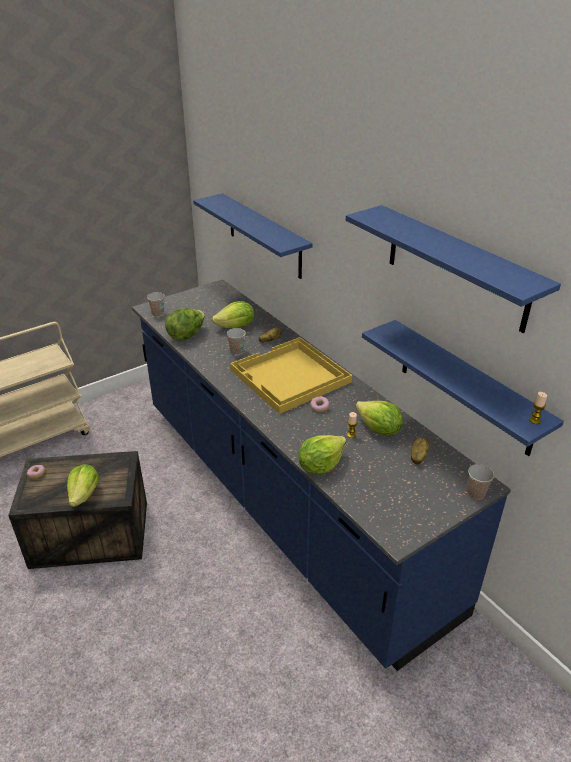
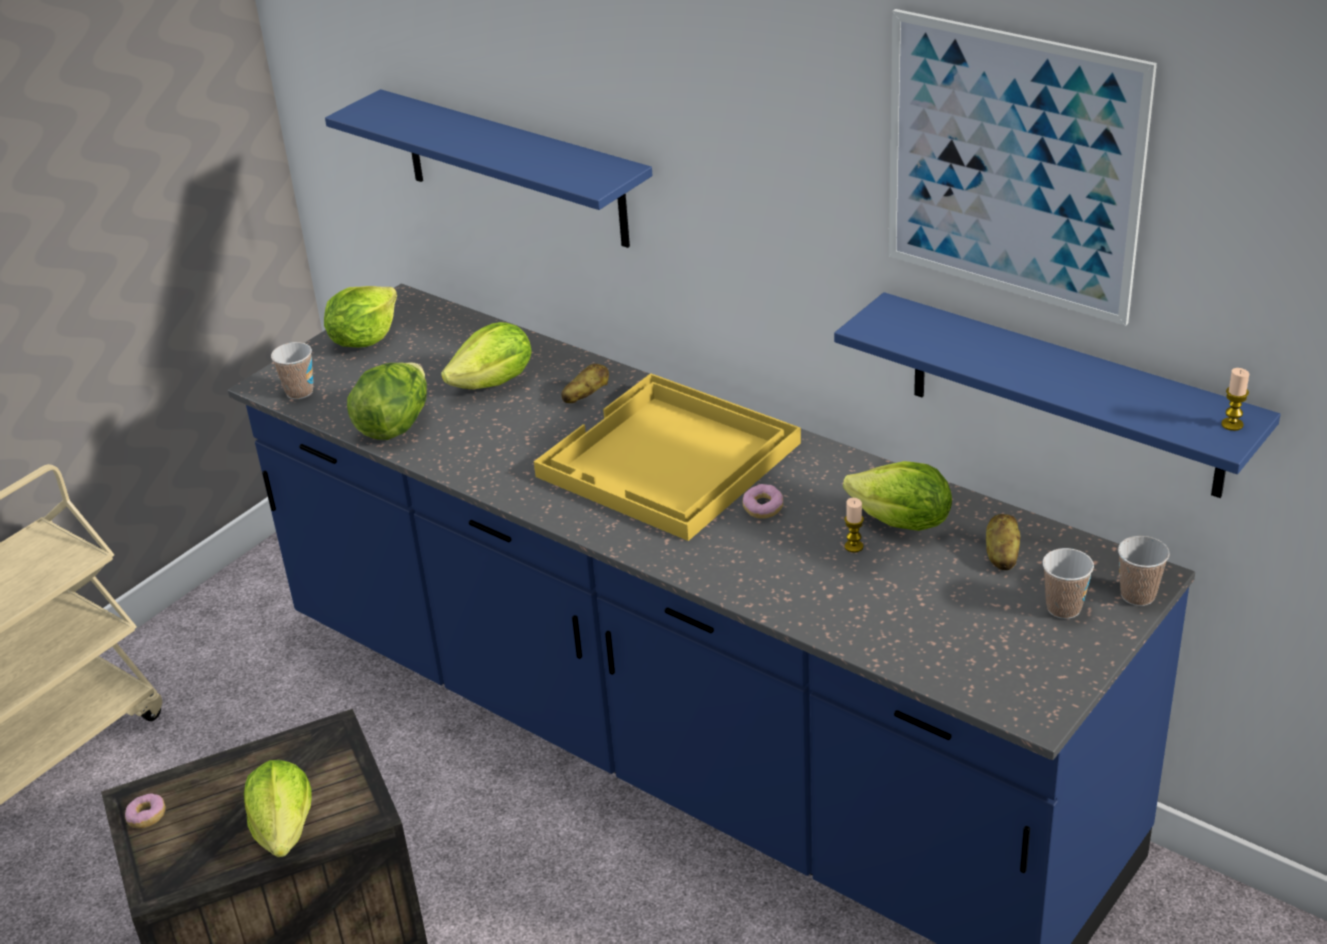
camera: 15 degrees left, 0 degrees up
(237, 351) = (526, 434): cup -> cup (1063, 608)
(320, 465) = (824, 620): lettuce -> lettuce (364, 339)
(456, 267) = (1012, 166): blue shelf -> picture

